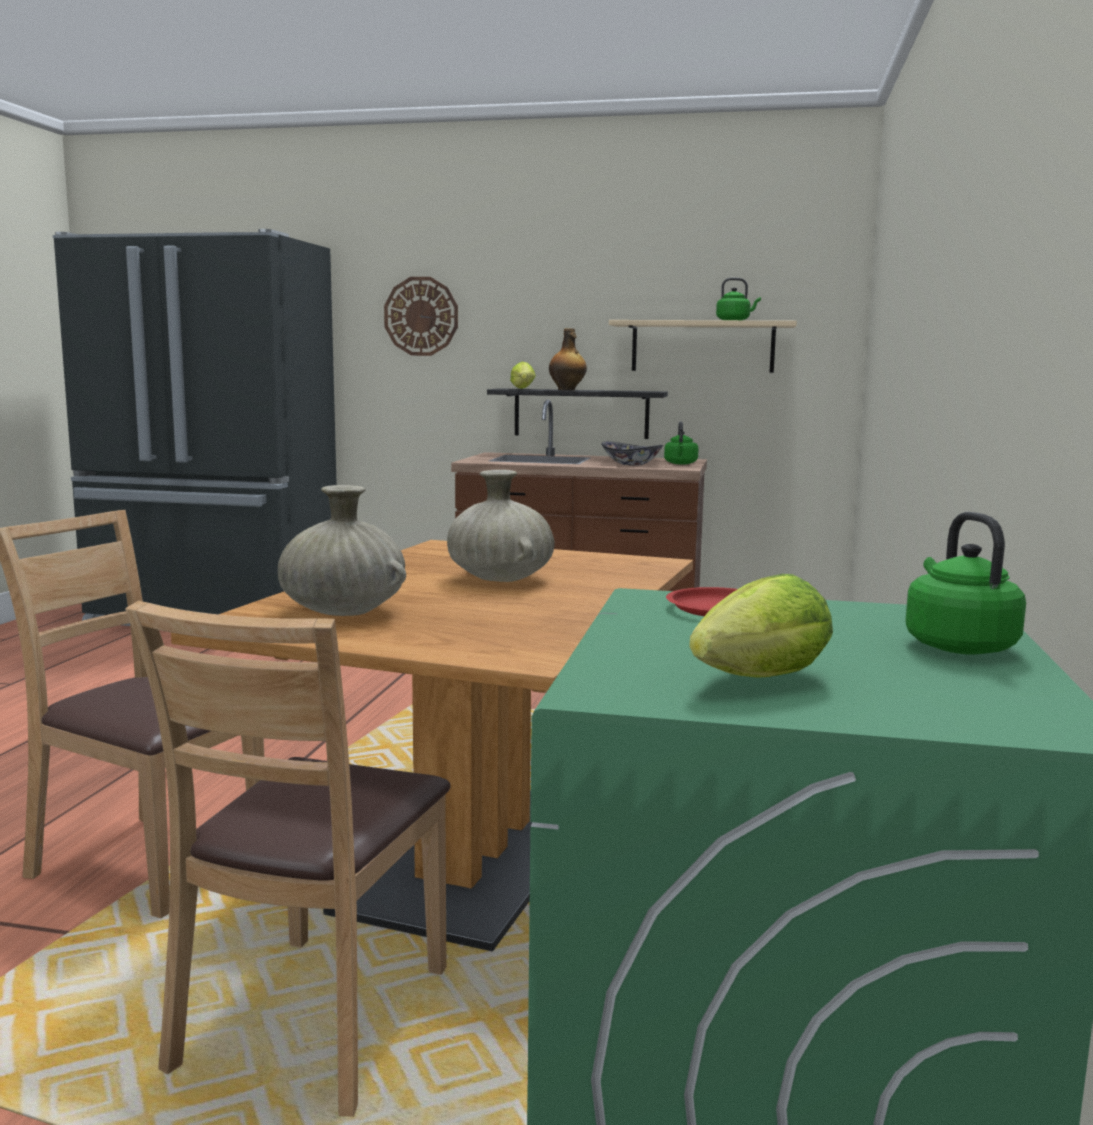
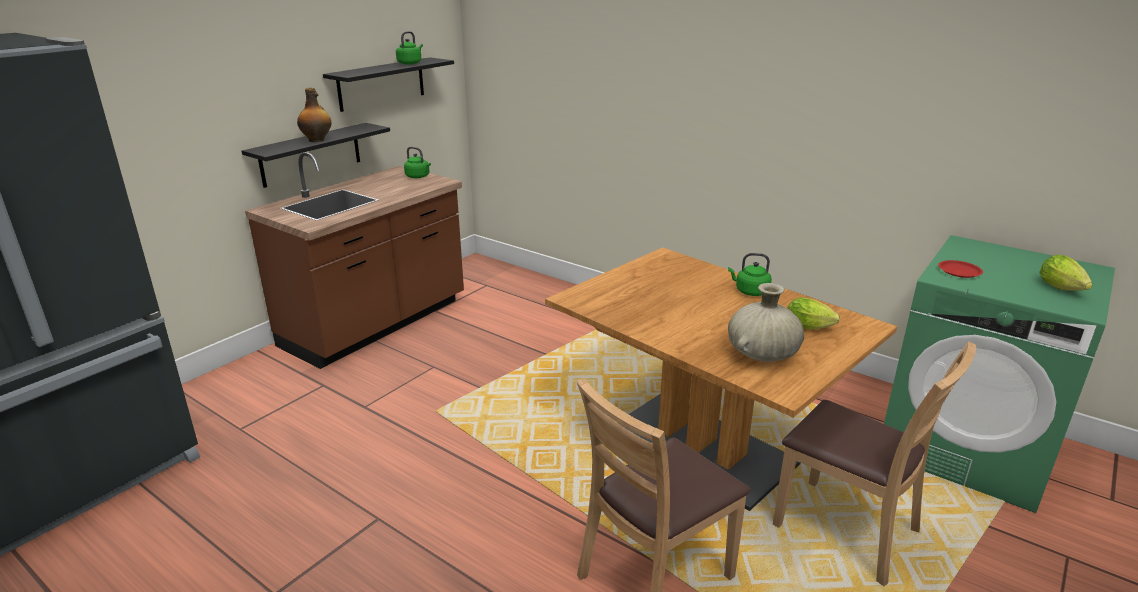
camera: 65 degrees left, 15 degrees up
(421, 316) = (149, 96): wall clock -> none
(500, 579) = (692, 301): beige vase -> none
(523, 389) = (278, 147): lettuce -> lettuce (811, 328)
(631, 464) = (403, 188): bowl -> none
(702, 347) = (381, 84): beige shelf -> black shelf
(957, 645) = (1007, 254): green kettle -> green kettle (750, 291)

